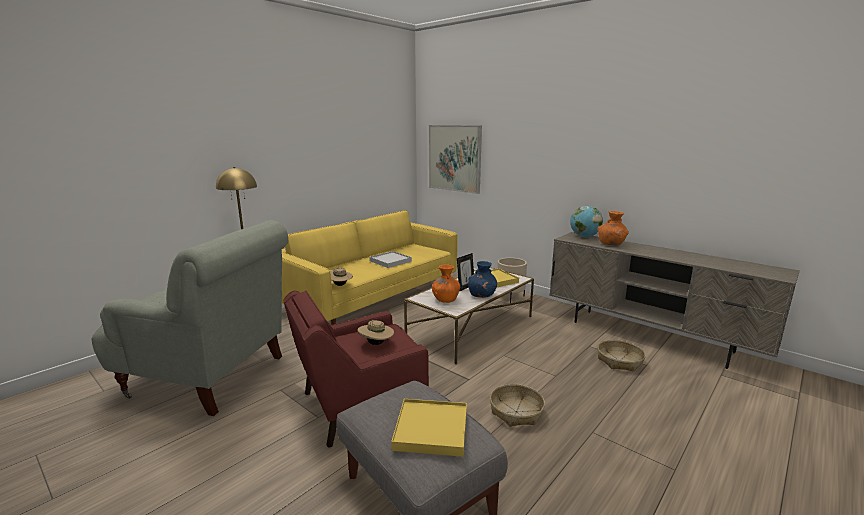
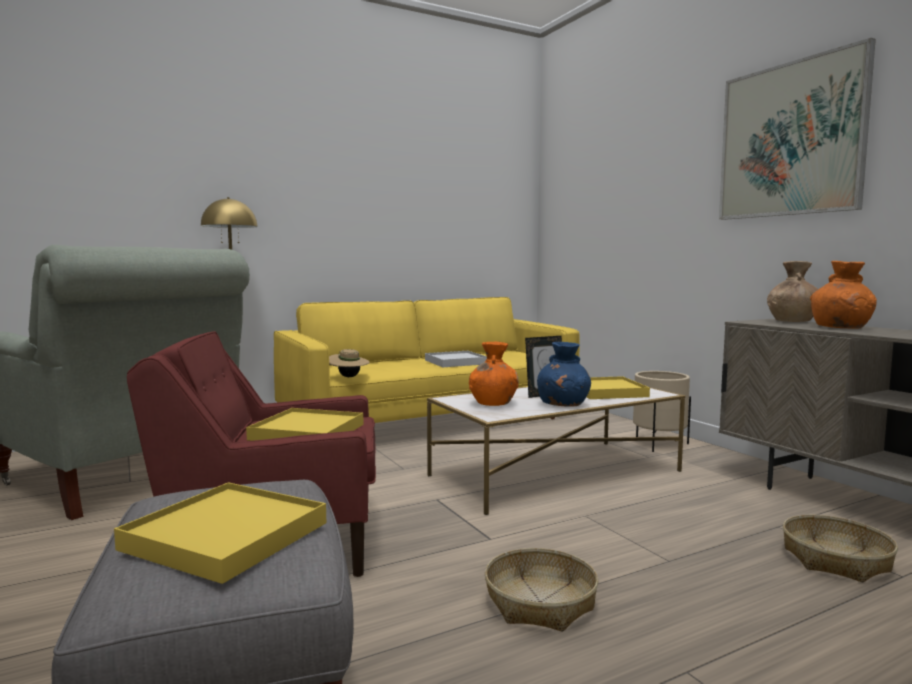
camera: 20 degrees right, 10 degrees down
(376, 344) = (307, 432): beige hat -> yellow tray
(454, 158) = (588, 215): picture -> picture (790, 140)
(584, 236) = (792, 321): globe -> brown vase

